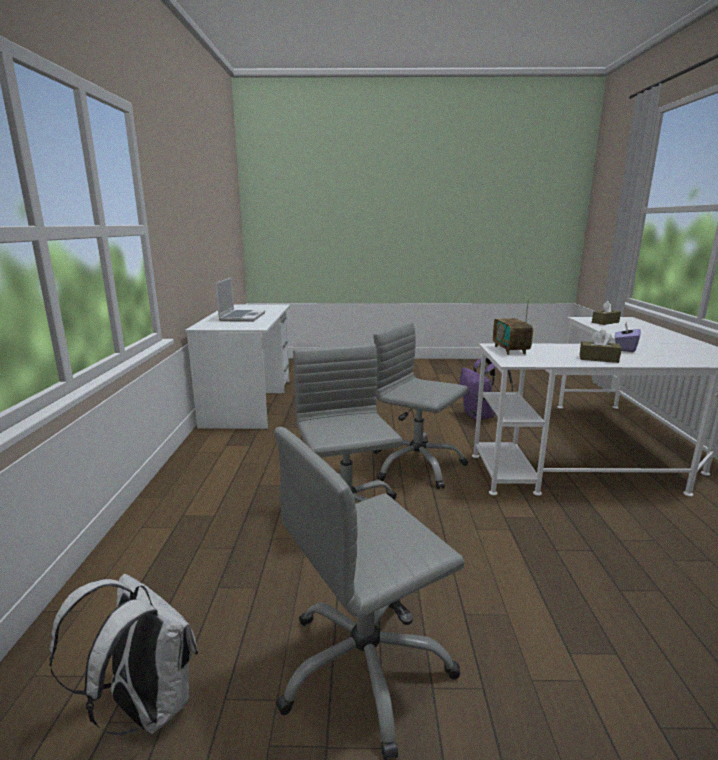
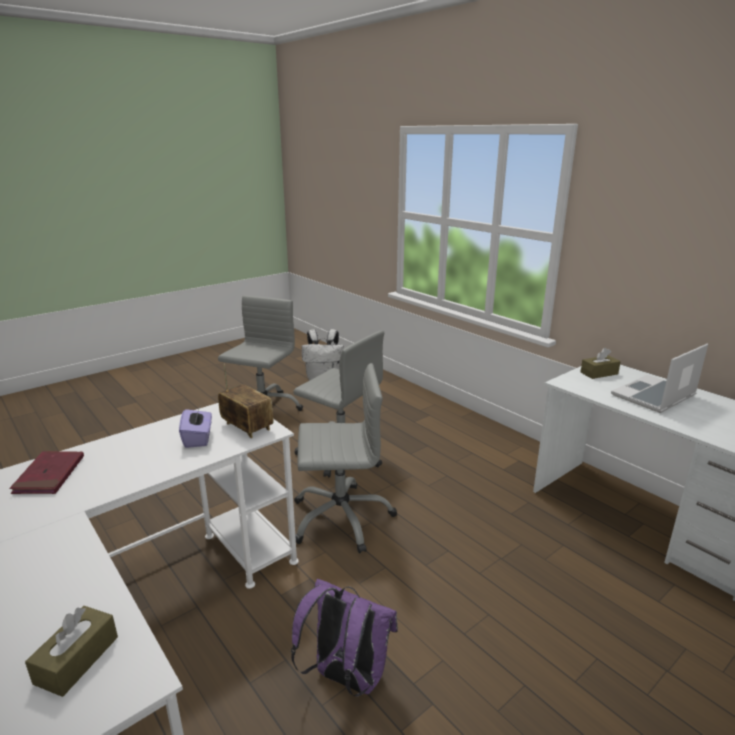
camera: 140 degrees right, 5 degrees up
(242, 317) = (654, 396): laptop -> laptop turned 90 degrees clockwise
(598, 359) = (142, 441): brown tissue box -> brown tissue box (599, 373)
(625, 348) = (95, 485): purple tissue box -> purple tissue box (198, 438)
(664, 357) = (49, 475): none -> red book

